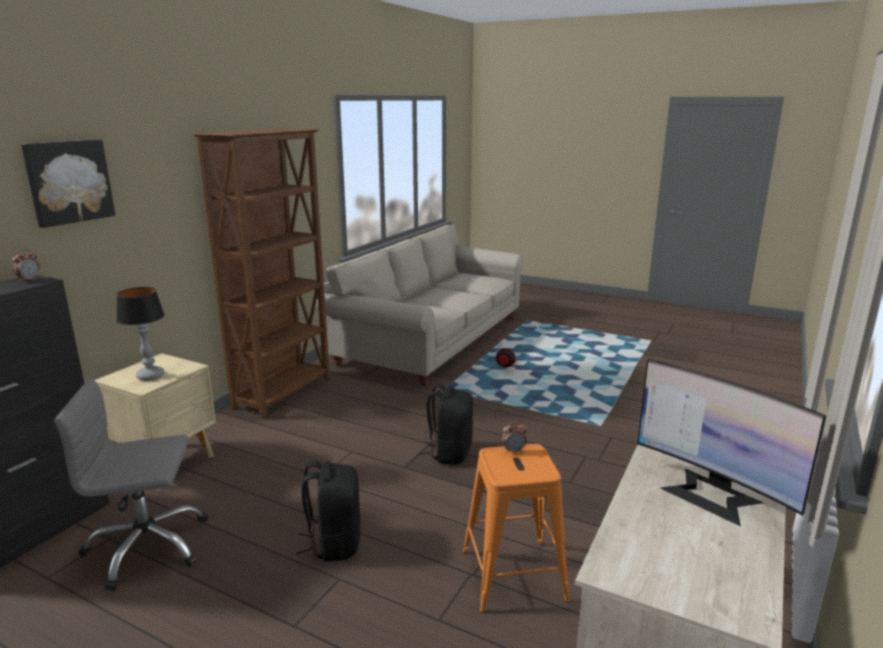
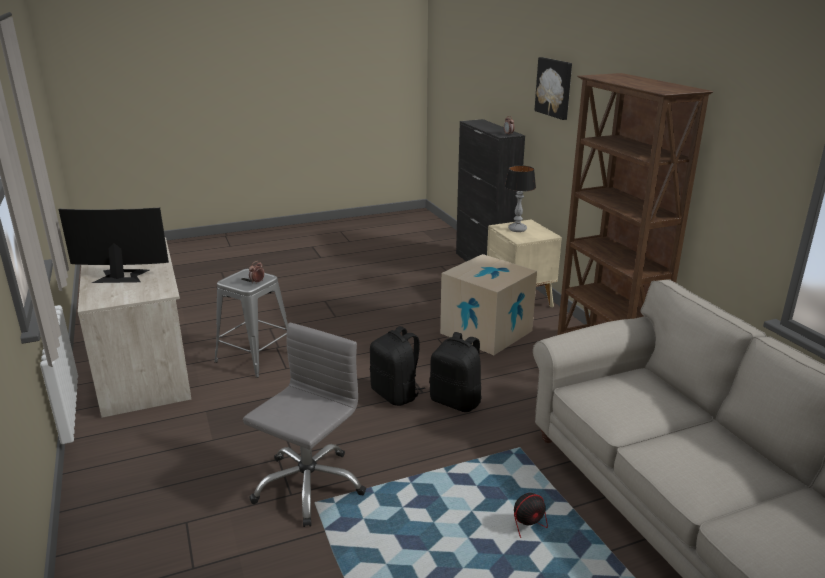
camera: 130 degrees right, 5 degrees up
(147, 547) = (434, 284): grey office chair -> grey office chair (308, 485)
(276, 456) = (486, 332): none -> cardboard box
(334, 543) = (363, 323): black backpack -> black backpack (456, 401)
(514, 575) = (255, 357): orange stool -> grey stool

